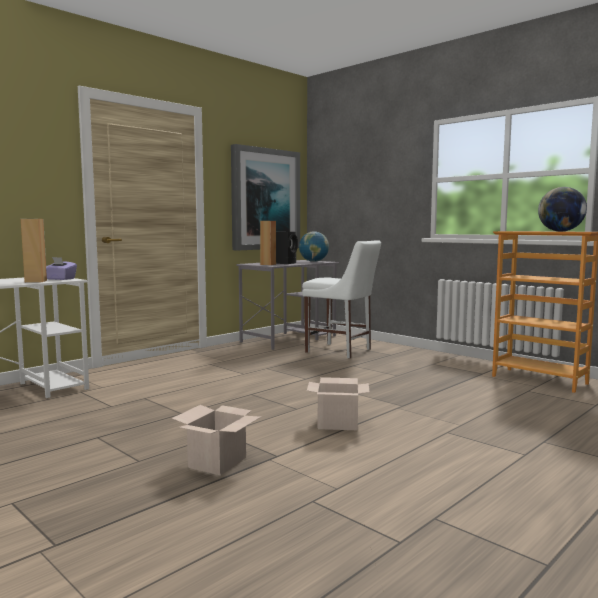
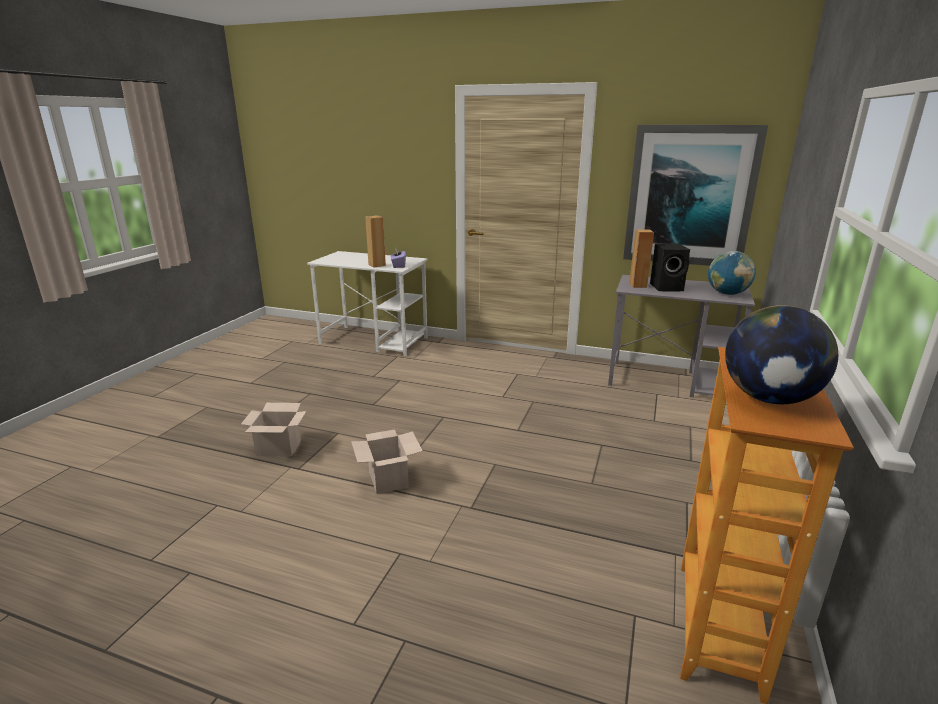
camera: 65 degrees right, 15 degrees up
(341, 351) = (658, 423): white chair -> none

